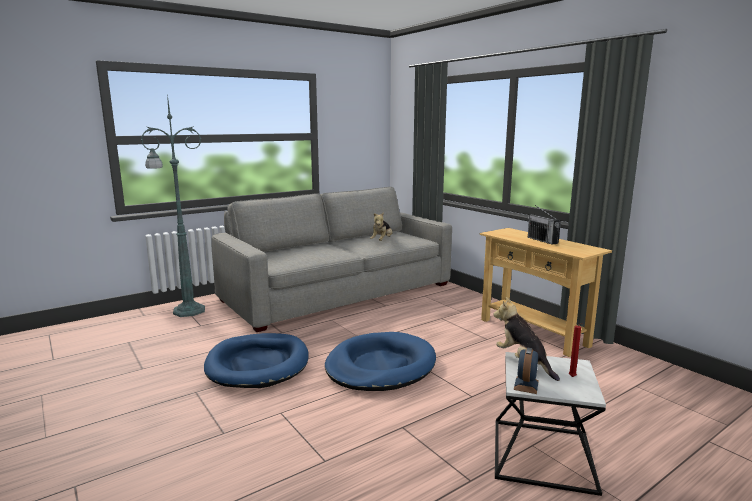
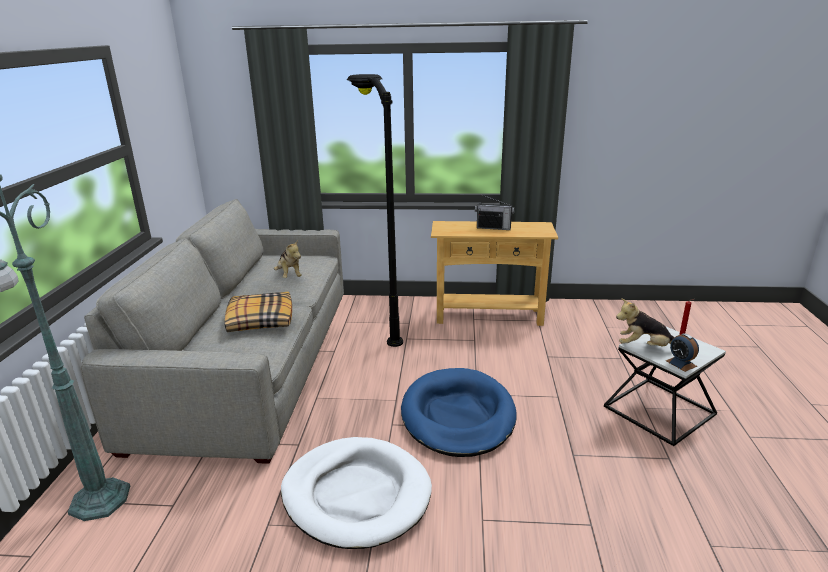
camera: 50 degrees left, 10 degrees up
(258, 364) = (356, 495): blue dog bed -> white dog bed
(319, 252) = (260, 320): none -> pillow
(447, 303) = (381, 320): none -> black floor lamp

